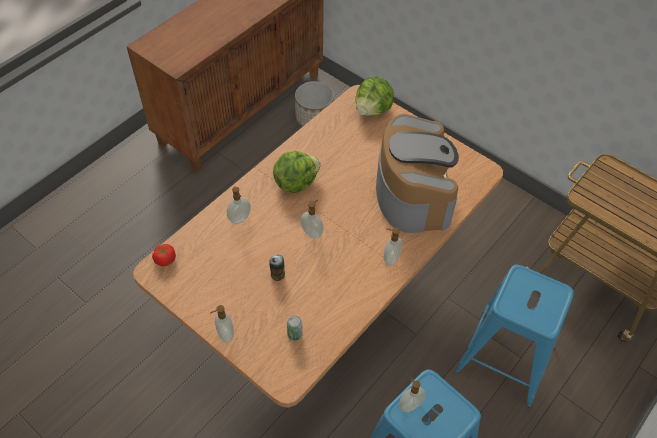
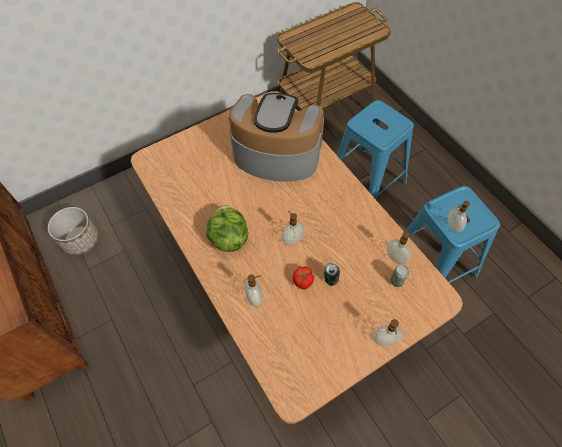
camera: 70 degrees left, 5 degrees up
(165, 259) = (281, 383): tomato -> tomato (303, 281)
(373, 110) = (169, 154): lettuce -> none
(390, 258) = (338, 189): soap dispenser -> soap dispenser (395, 258)

